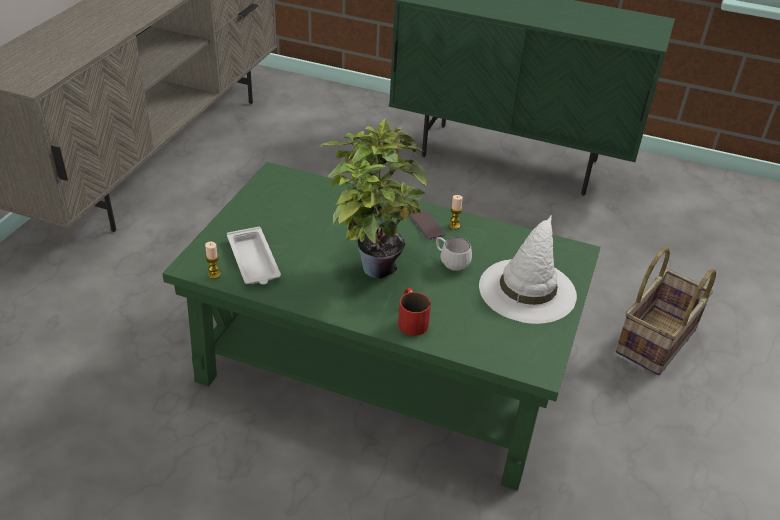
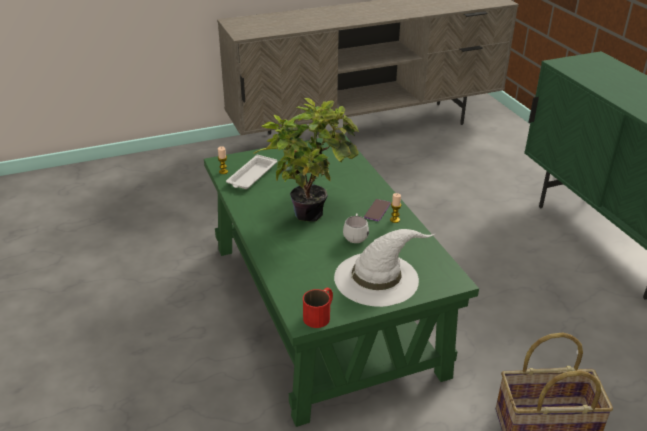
camera: 50 degrees right, 5 degrees down
(411, 319) = (279, 249): red mug -> red mug (320, 314)

